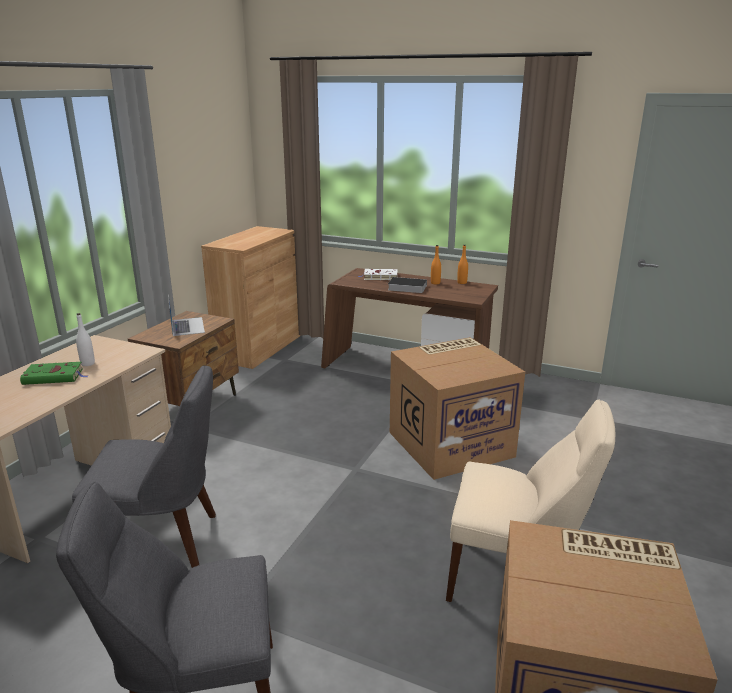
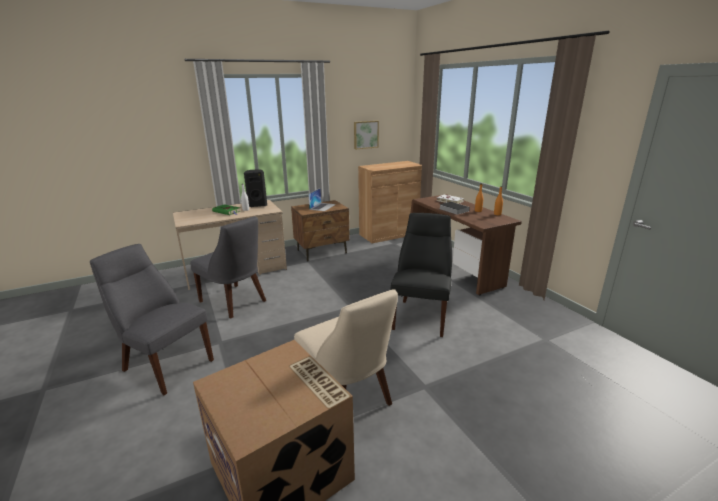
camera: 40 degrees right, 0 degrees up
(94, 349) = (258, 205): none -> black speaker
(202, 191) = (365, 134): none -> picture
(451, 443) = (421, 315): cardboard box -> black chair

